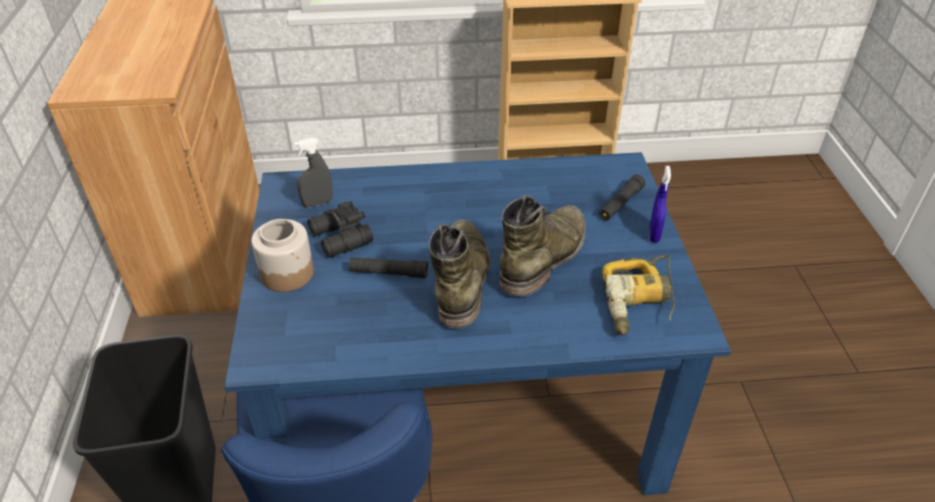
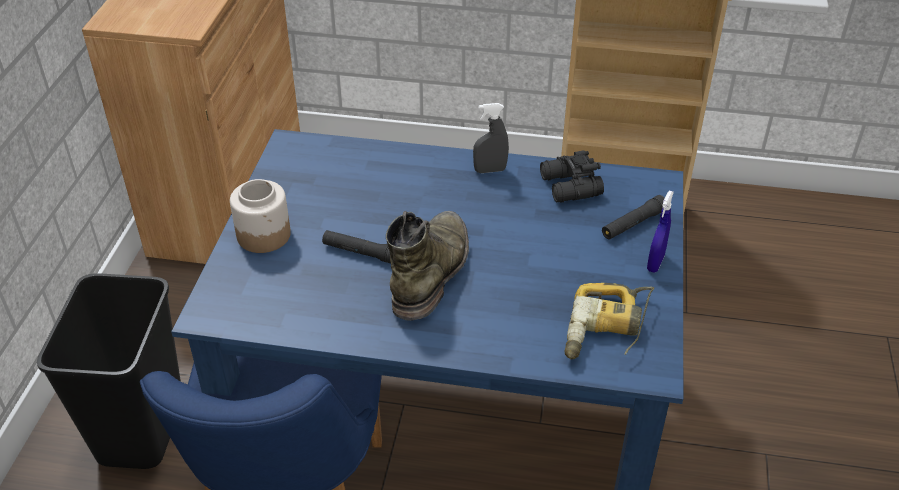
camera: 15 degrees right, 0 degrees up
(317, 203) = (317, 170): grey spray bottle -> grey spray bottle (490, 170)
(340, 239) = (326, 210): black binoculars -> black binoculars (569, 187)
(545, 256) = (526, 265): green boot -> none

